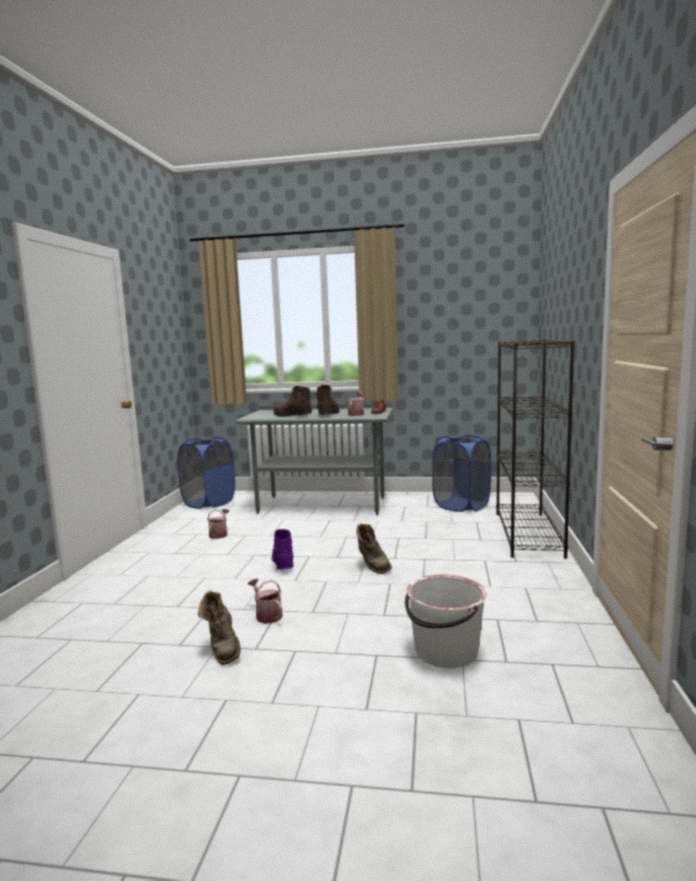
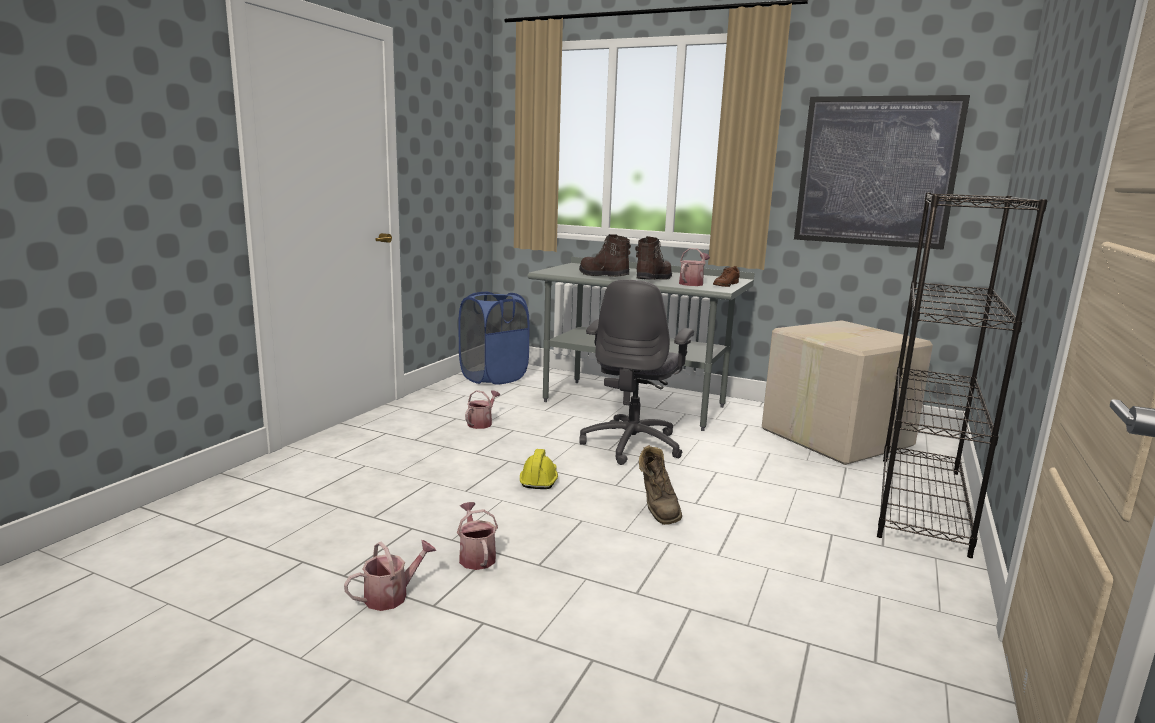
camera: 15 degrees right, 5 degrees up
(222, 649) = (392, 595): brown boot -> watering can
(283, 562) = (539, 479): purple boot -> yellow hard hat
(335, 530) = (633, 444): none -> grey office chair
(445, 652) = (699, 682): white bucket -> none
(460, 330) = (876, 172): none -> picture
(461, 506) = (833, 437): blue laundry basket -> cardboard box

